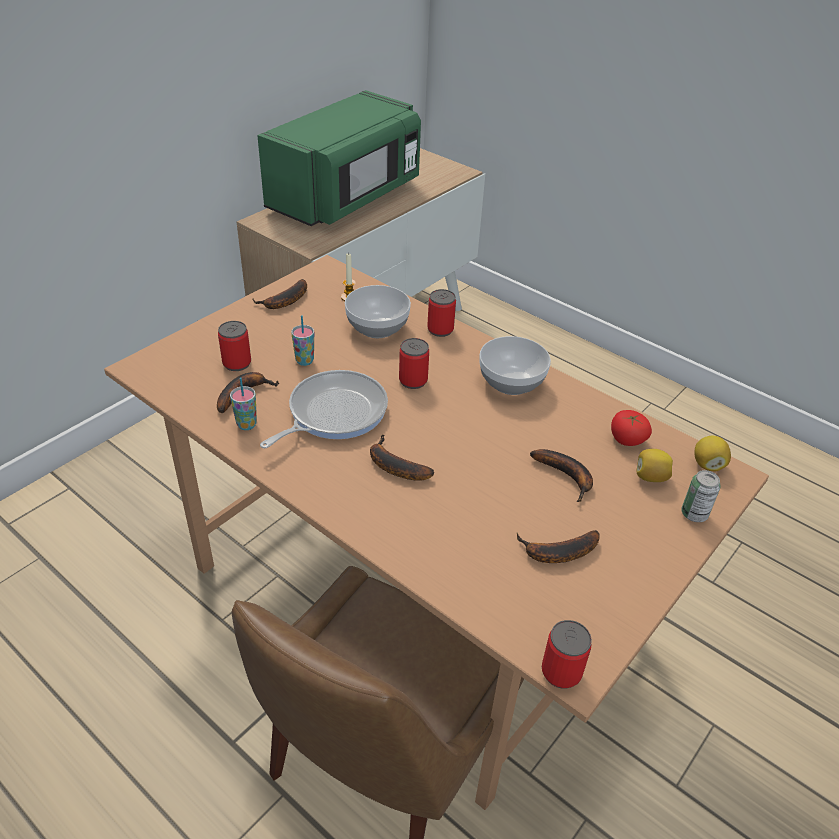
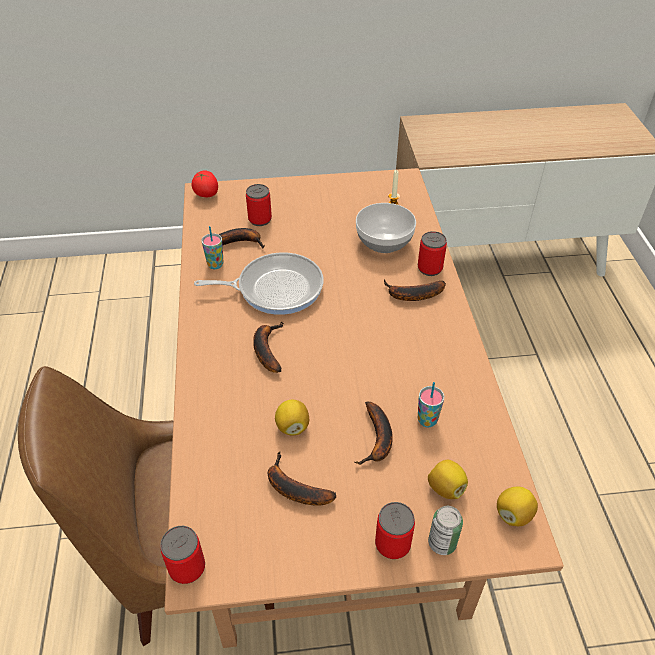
camera: 45 degrees right, 5 degrees up
(284, 302) = (343, 190): banana -> banana (412, 295)
(304, 361) = (303, 241): cup -> cup (427, 420)
(346, 197) = (508, 129): green microwave -> none
(413, 381) = (358, 296): can -> can (392, 544)
(495, 510) = (292, 426): none -> lemon
(511, 383) = (431, 341): bowl -> none
(626, 440) = (466, 445): tomato -> tomato (206, 194)

